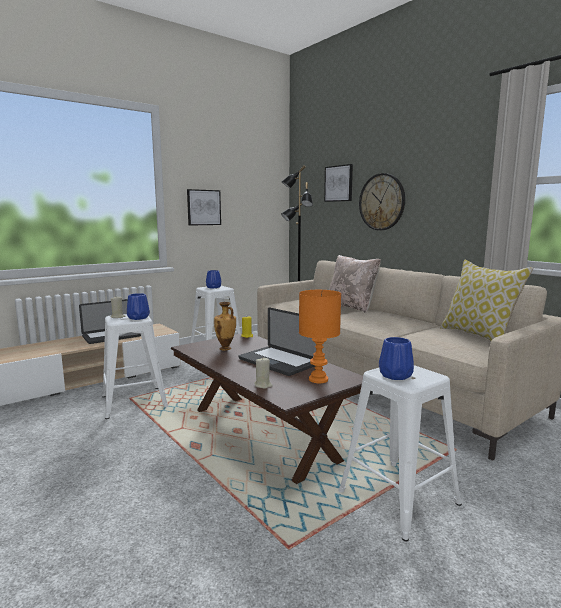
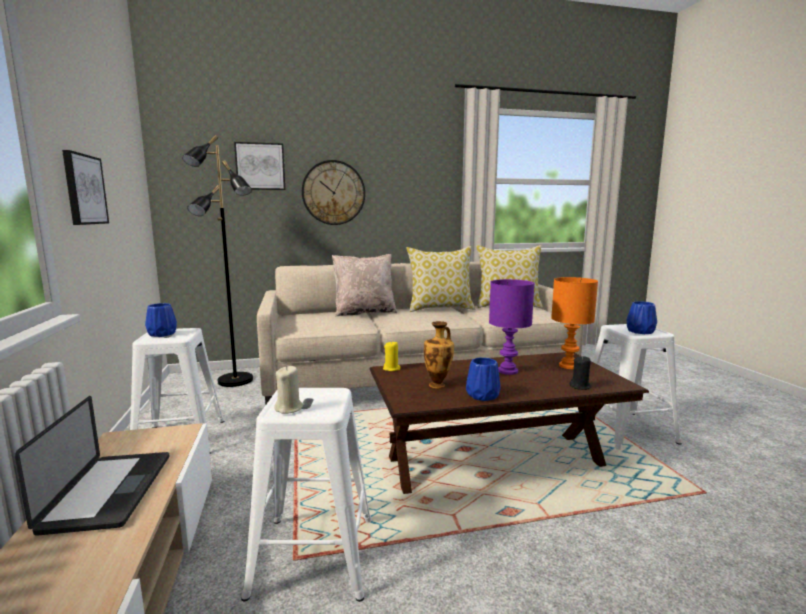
camera: 65 degrees left, 0 degrees up
(138, 318) = (321, 393): blue vase -> blue vase (483, 395)
(263, 385) = (580, 386): beige candle -> black candle
(278, 362) = (508, 371): laptop -> purple table lamp
(410, 320) = (440, 308): none -> pillow

